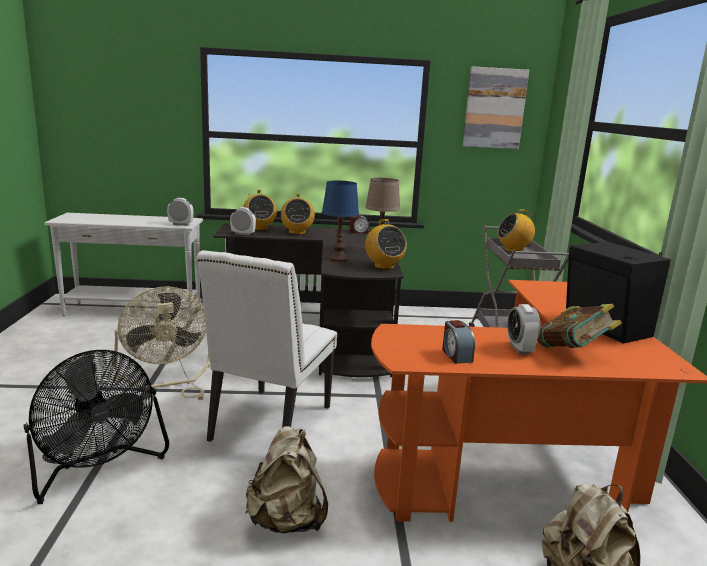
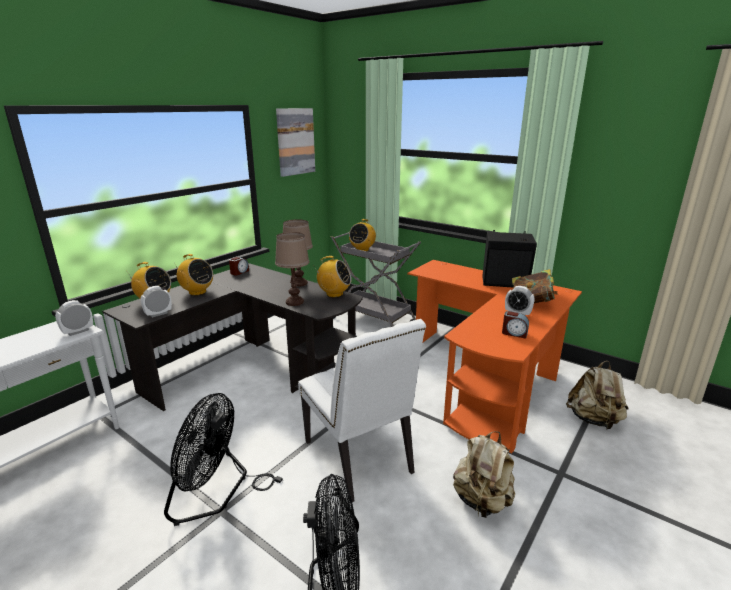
camera: 50 degrees left, 5 degrees up
(171, 380) = (223, 487): beige fan -> black fan
(338, 259) = (294, 302): blue table lamp -> brown table lamp

